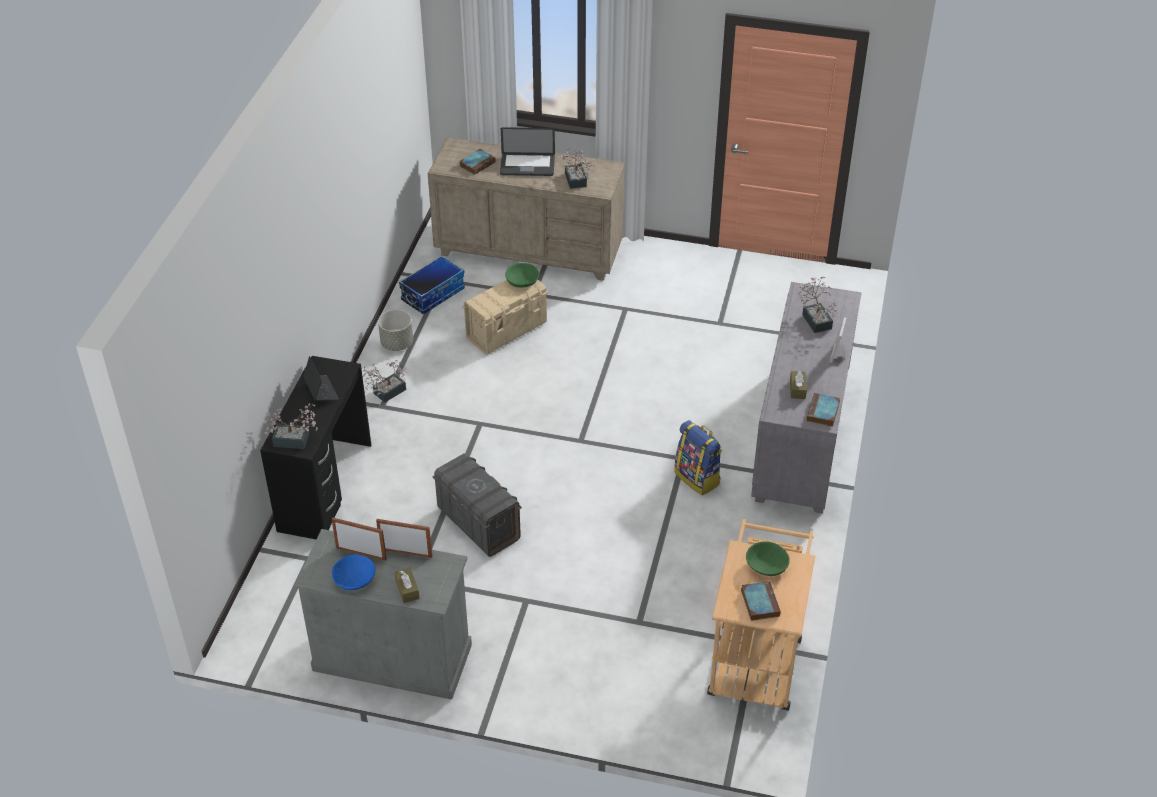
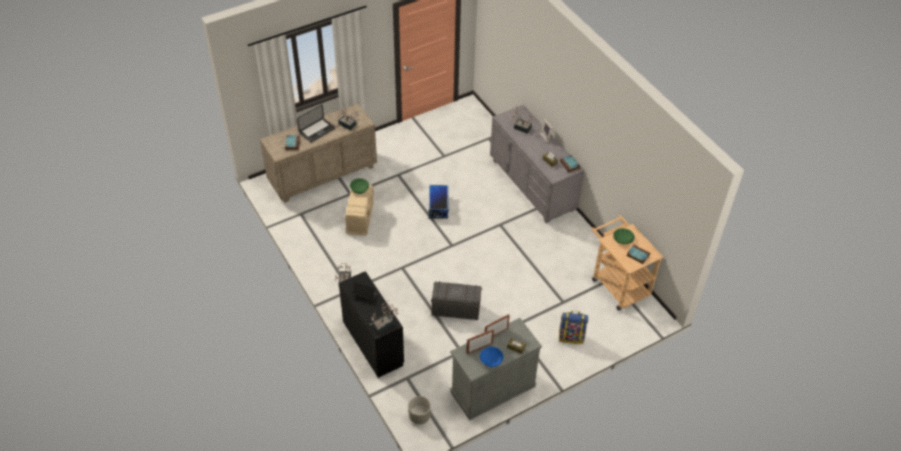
camera: 45 degrees left, 5 degrees up
(397, 343) = (319, 257): grey planter -> grey planter (419, 416)
(433, 294) = (305, 223): storage box -> storage box (438, 206)
(698, 478) = (515, 228): backpack -> backpack (571, 336)

